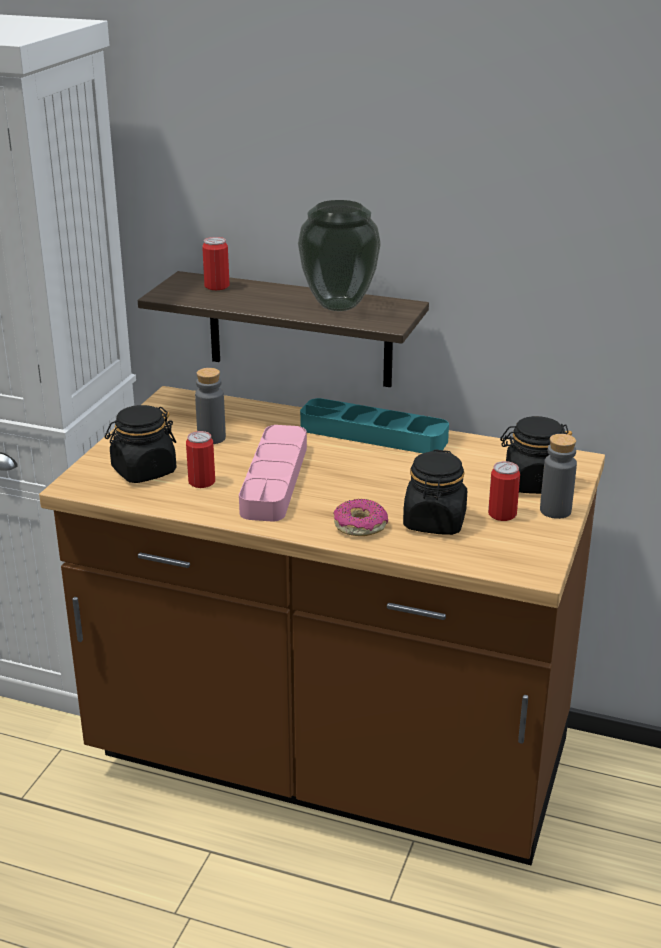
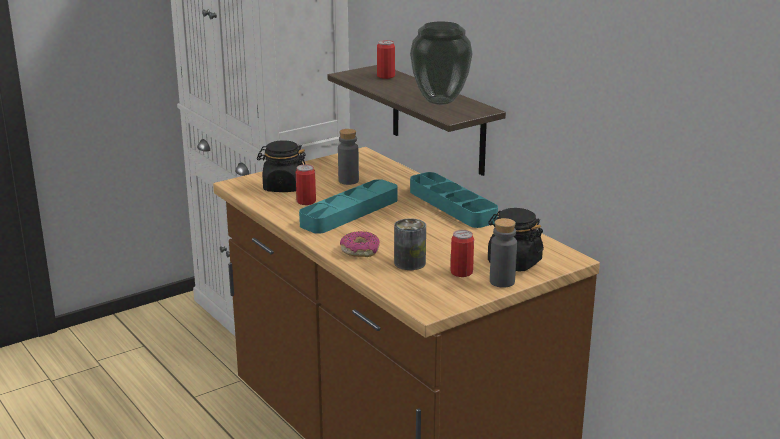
camera: 35 degrees right, 5 degrees down
(274, 479) = (349, 212): pink tray -> turquoise tray
(434, 522) = (409, 263): black jar -> can

